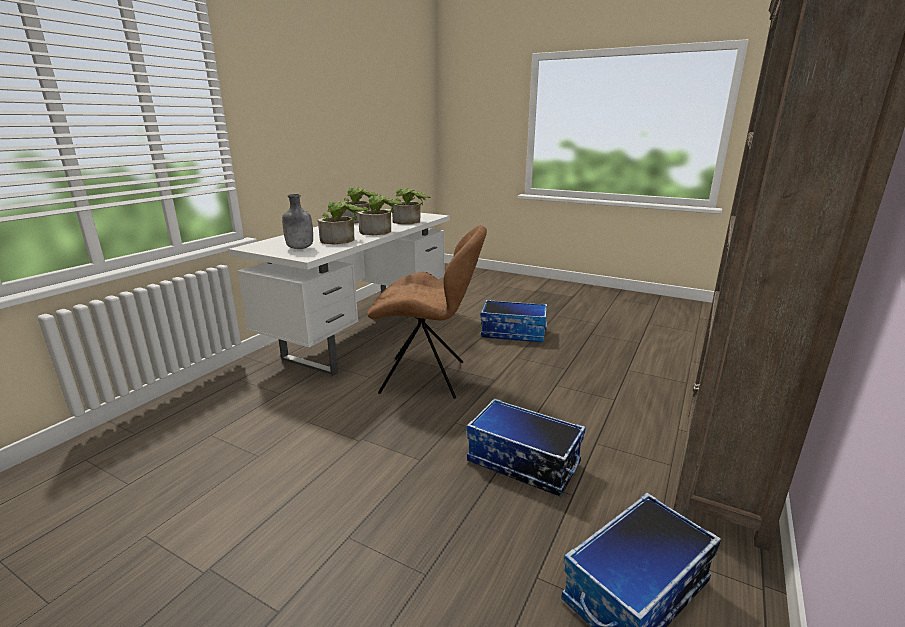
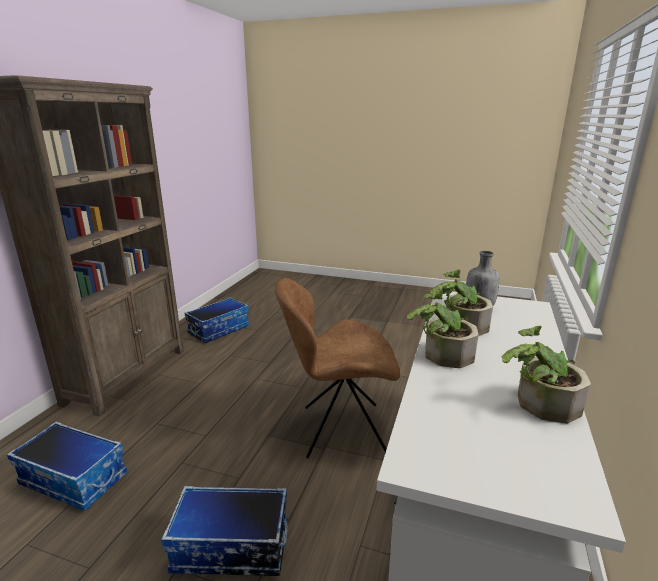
camera: 170 degrees right, 0 degrees up
(410, 222) = (435, 408): potted plant -> none
(522, 463) = (255, 366): storage box -> storage box (75, 479)

